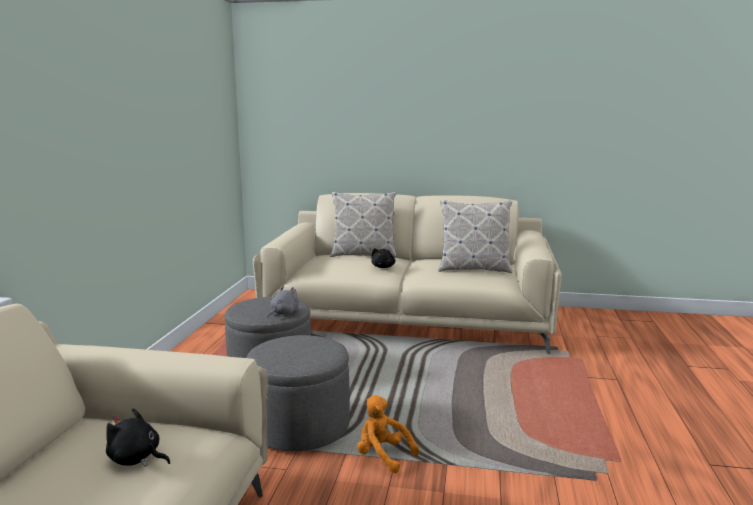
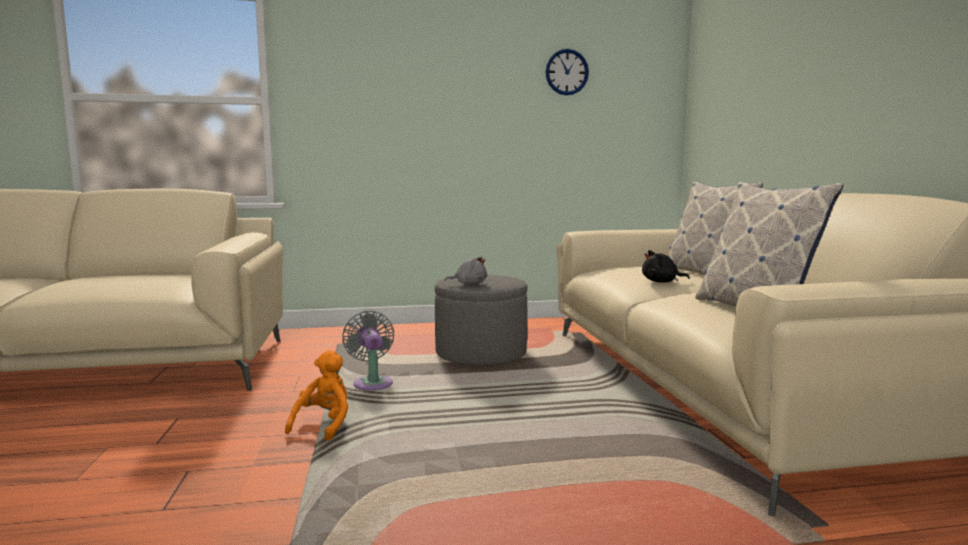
camera: 70 degrees right, 5 degrees down
(137, 459) = (135, 282): black plush toy -> none
(188, 95) = (566, 72): none -> wall clock
(300, 427) = (372, 383): grey ottoman -> grey fan

